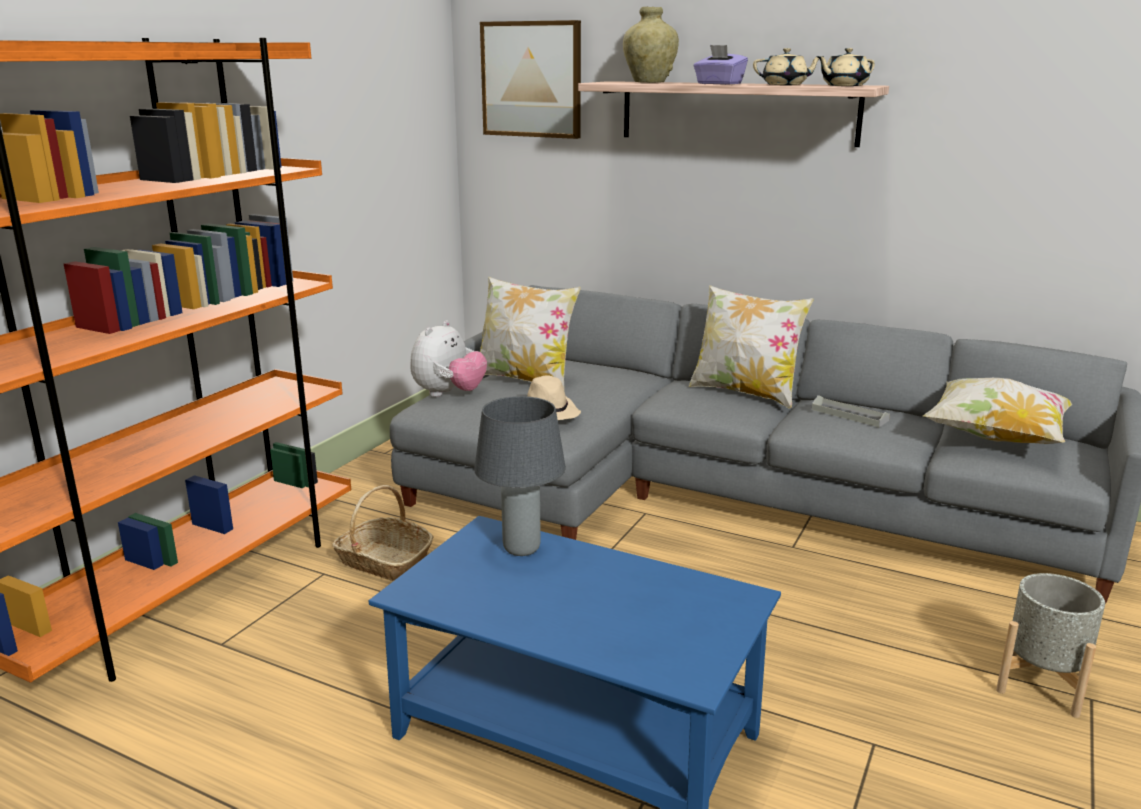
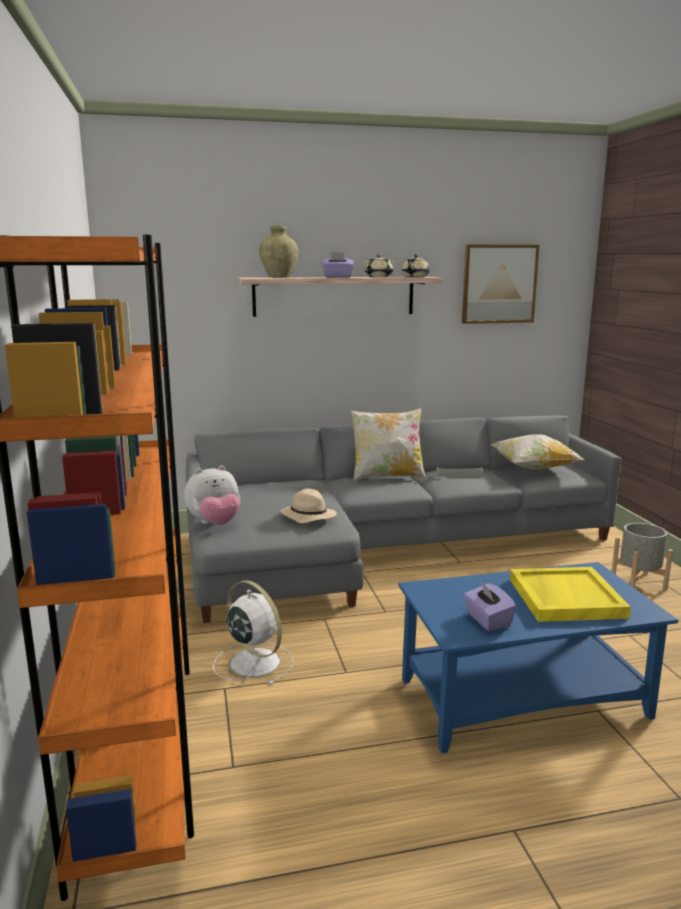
camera: 40 degrees left, 5 degrees down
(383, 561) = (253, 662): basket -> white fan
(449, 394) = (215, 524): plush toy -> plush toy turned 75 degrees clockwise
(474, 593) = (487, 620): none -> purple tissue box
(520, 549) = (459, 590): grey table lamp -> none
(525, 379) = (251, 501): pillow -> none
(532, 79) = (171, 277): picture -> picture (499, 284)
(622, 611) = (564, 597): none -> yellow tray

